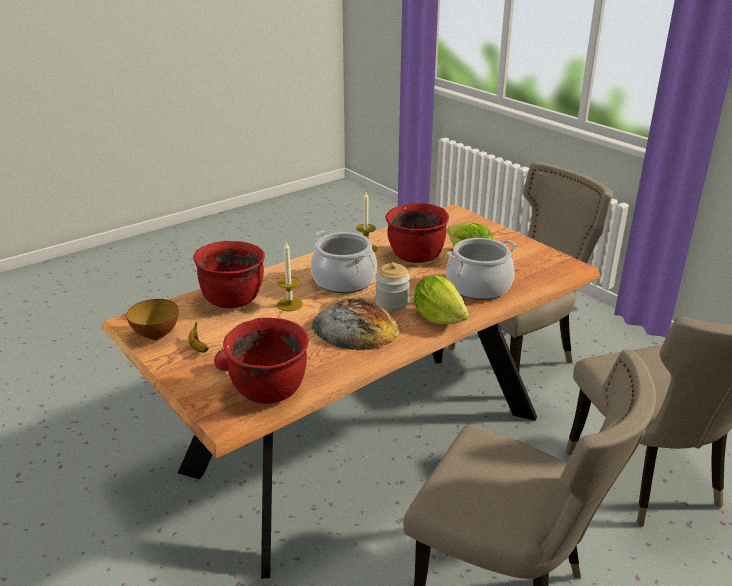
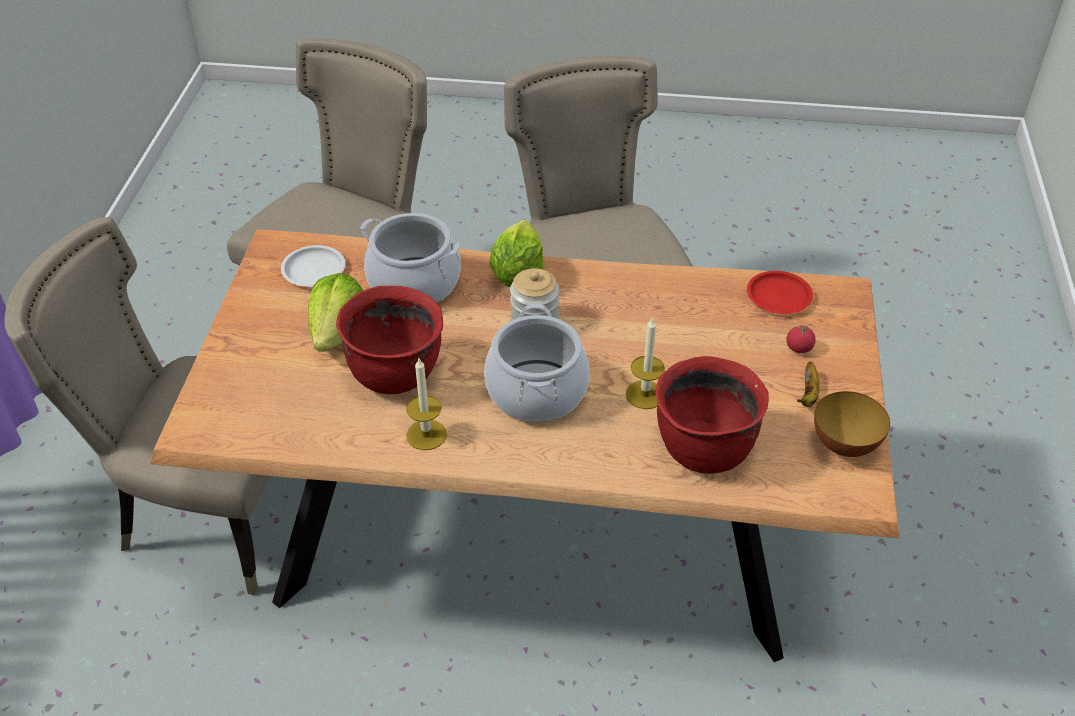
camera: 135 degrees left, 15 degrees up
(270, 391) = (778, 296): red cooking pot -> red plate
(355, 328) = (615, 315): bread -> none
(532, 268) = (314, 270): none -> white plate

